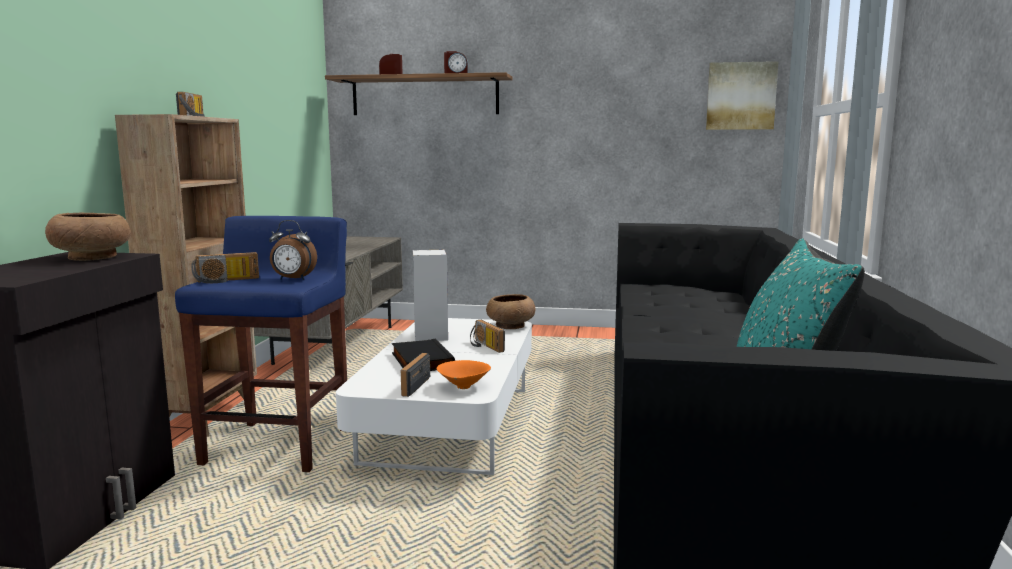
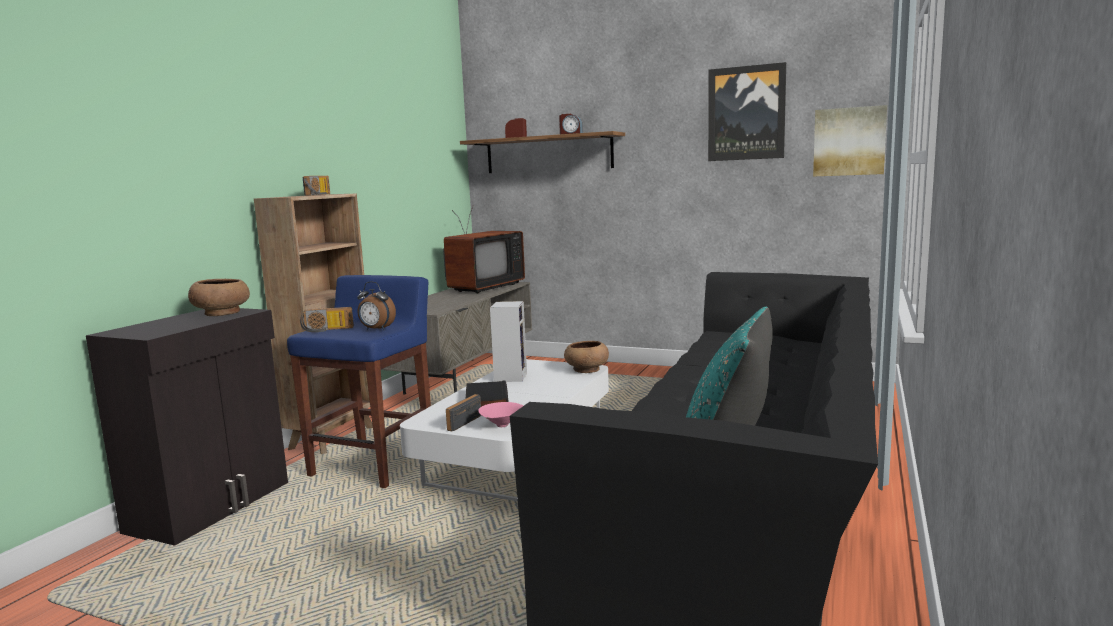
camera: 15 degrees right, 0 degrees up
(351, 242) = (482, 287): none -> television
(463, 387) = (501, 426): orange bowl -> pink bowl
(484, 346) = (548, 388): radio -> none
(641, 62) = (746, 113): none -> picture

